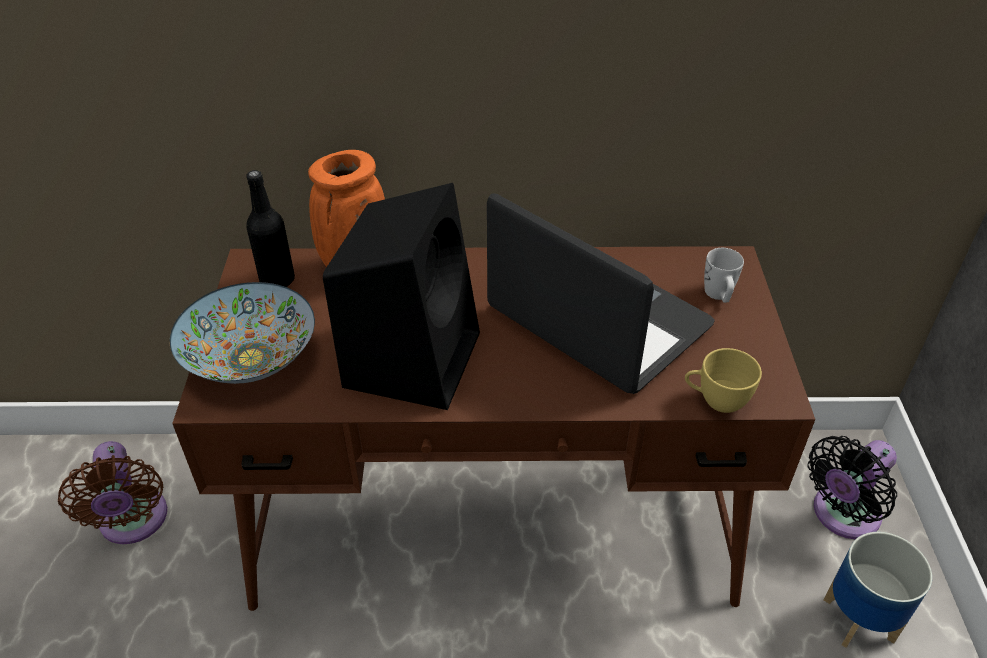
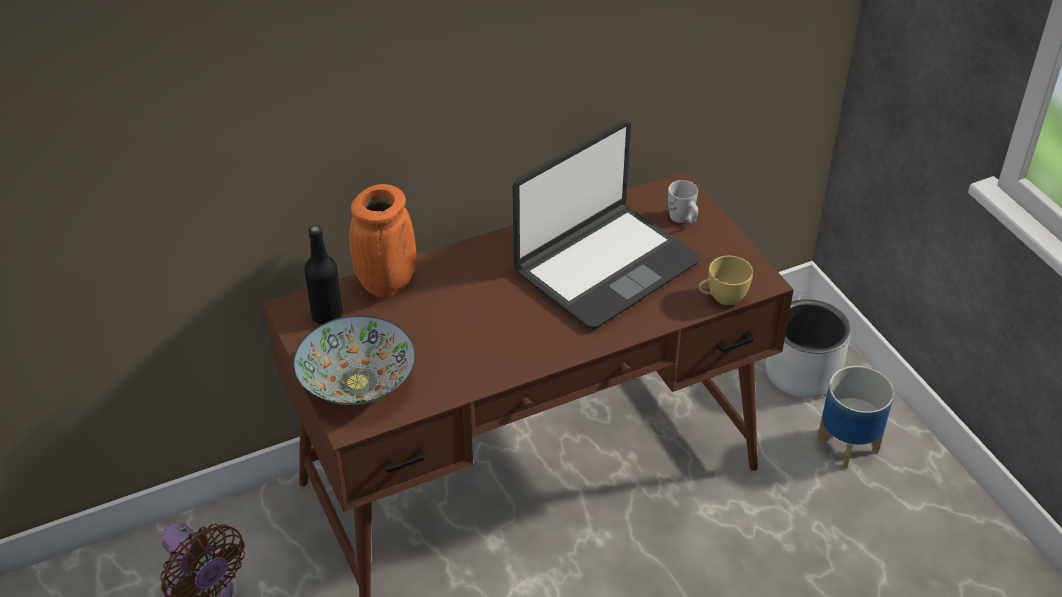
camera: 25 degrees left, 0 degrees up
(413, 356) = (484, 339): black speaker -> none
(597, 320) = (605, 266): laptop -> laptop turned 120 degrees clockwise
(841, 515) = (803, 372): black fan -> grey planter

